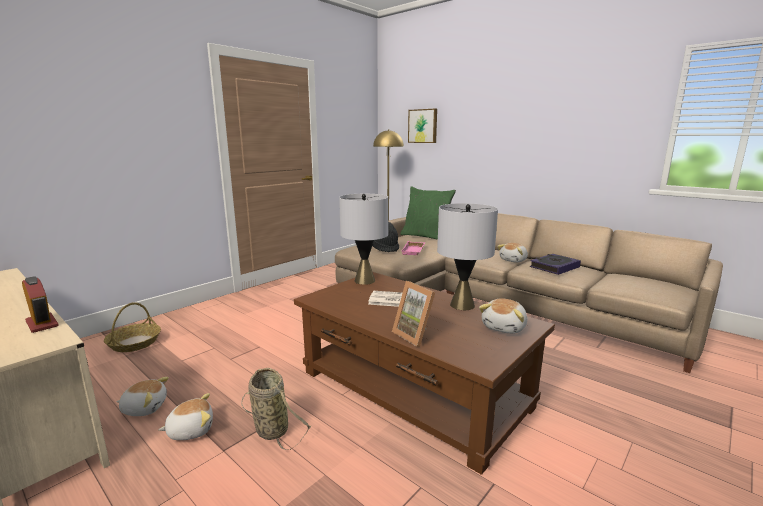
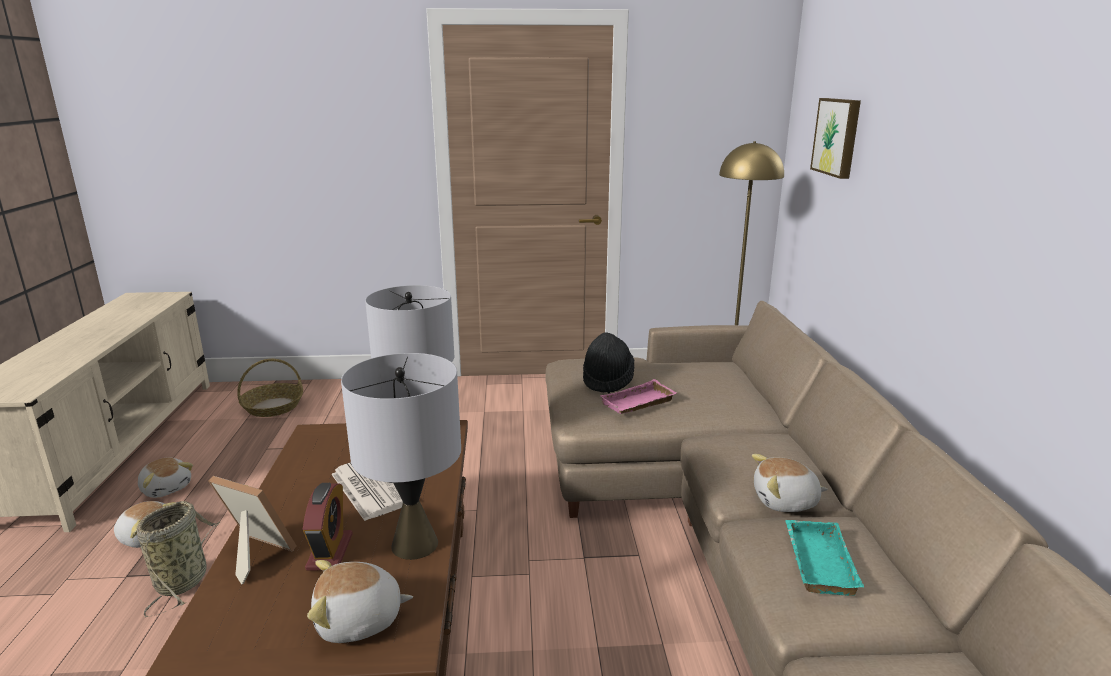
camera: 45 degrees right, 5 degrees up
(42, 324) = (61, 368): alarm clock -> alarm clock (330, 552)
(416, 335) = (253, 555): picture frame -> picture frame turned 105 degrees clockwise
(426, 236) = (743, 378): green pillow -> none
(554, 267) = (816, 561): book -> turquoise tray

